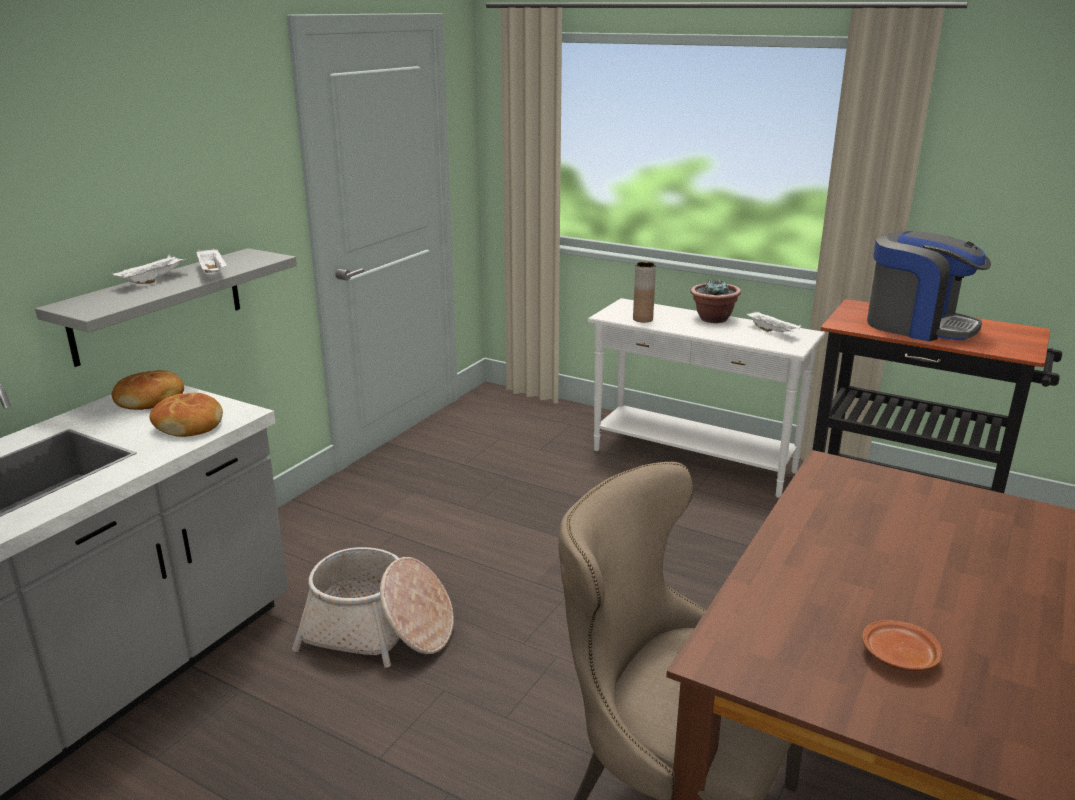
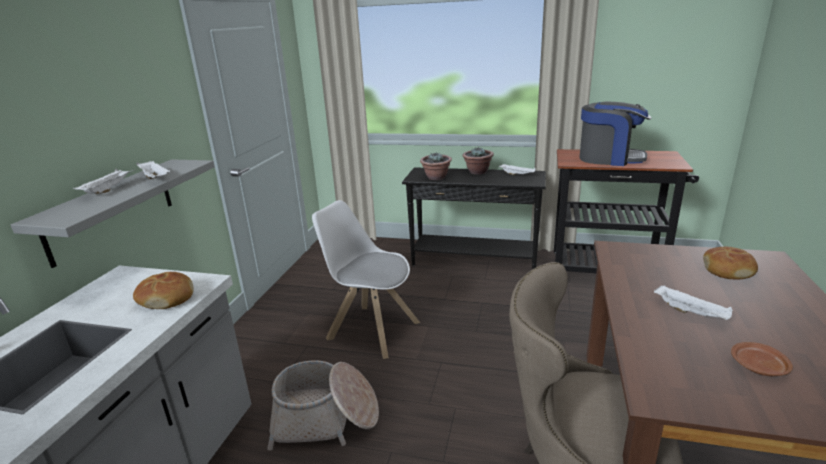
camera: 15 degrees left, 0 degrees up
(151, 400) = (124, 284): bread -> bread (728, 270)
(491, 530) = (371, 329): none -> chair
(642, 319) = (436, 178): brown vase -> potted plant
(694, 461) = (475, 261): white console table -> black console table
(867, 572) = (691, 313): none -> white tray

